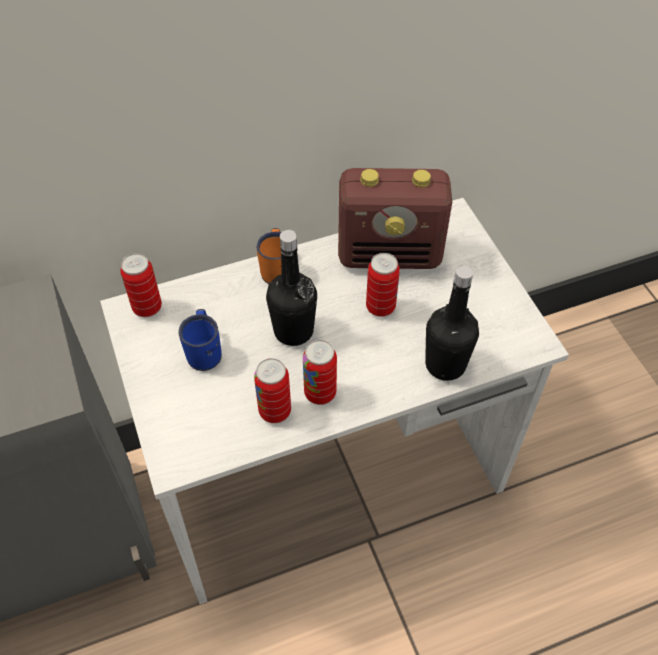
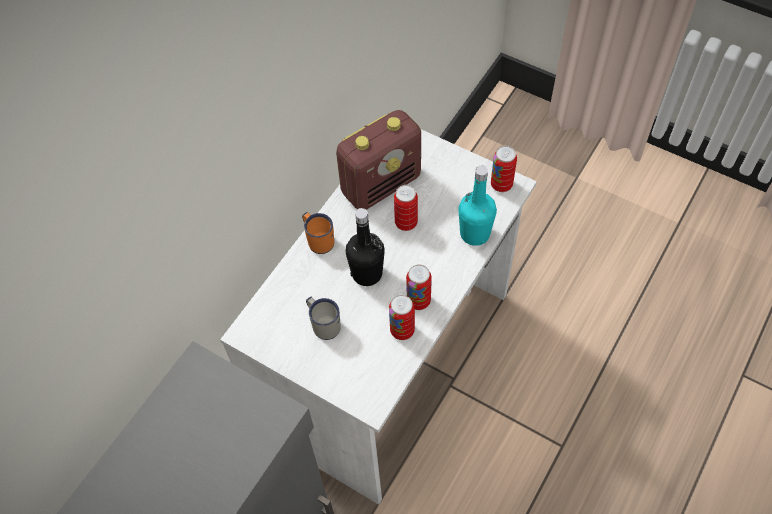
camera: 35 degrees left, 5 degrees up
(147, 307) = (257, 322): can -> can (501, 184)
(205, 351) = (323, 324): blue mug -> white mug
(445, 364) = (475, 233): black bottle -> turquoise bottle

